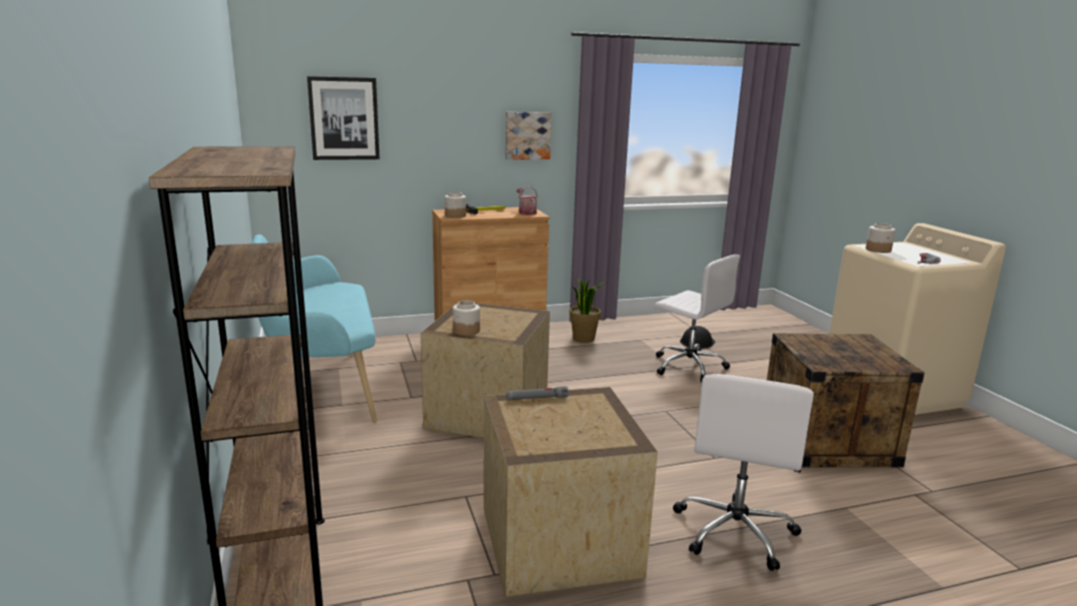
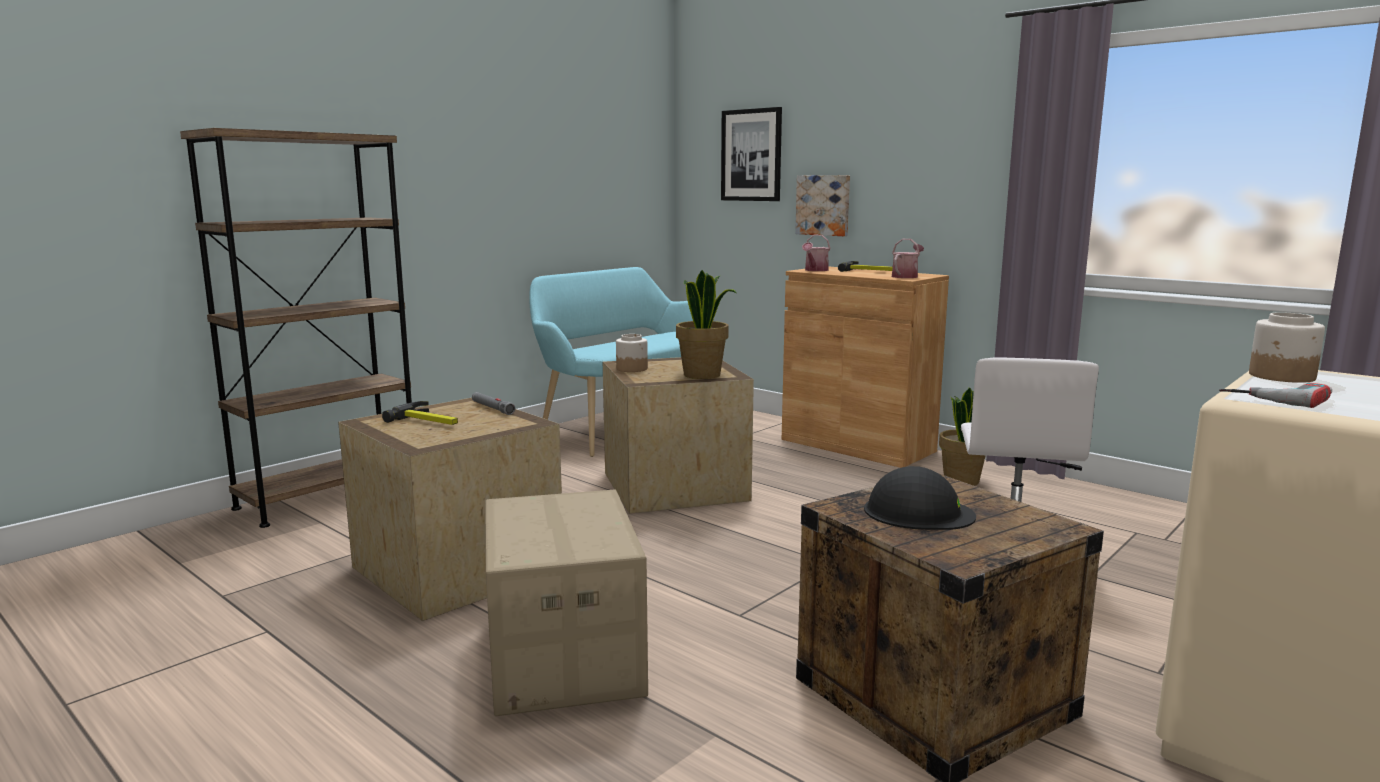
camera: 60 degrees right, 5 degrees down
(455, 216) = (815, 270): jar -> watering can
(519, 319) = (702, 375): none -> potted plant
(527, 135) = (950, 172): picture -> picture (824, 205)
(553, 427) = (429, 421): none -> hammer
(697, 342) = (1123, 542): black hard hat -> black hard hat (918, 512)
(735, 531) = (561, 656): white office chair -> cardboard box

